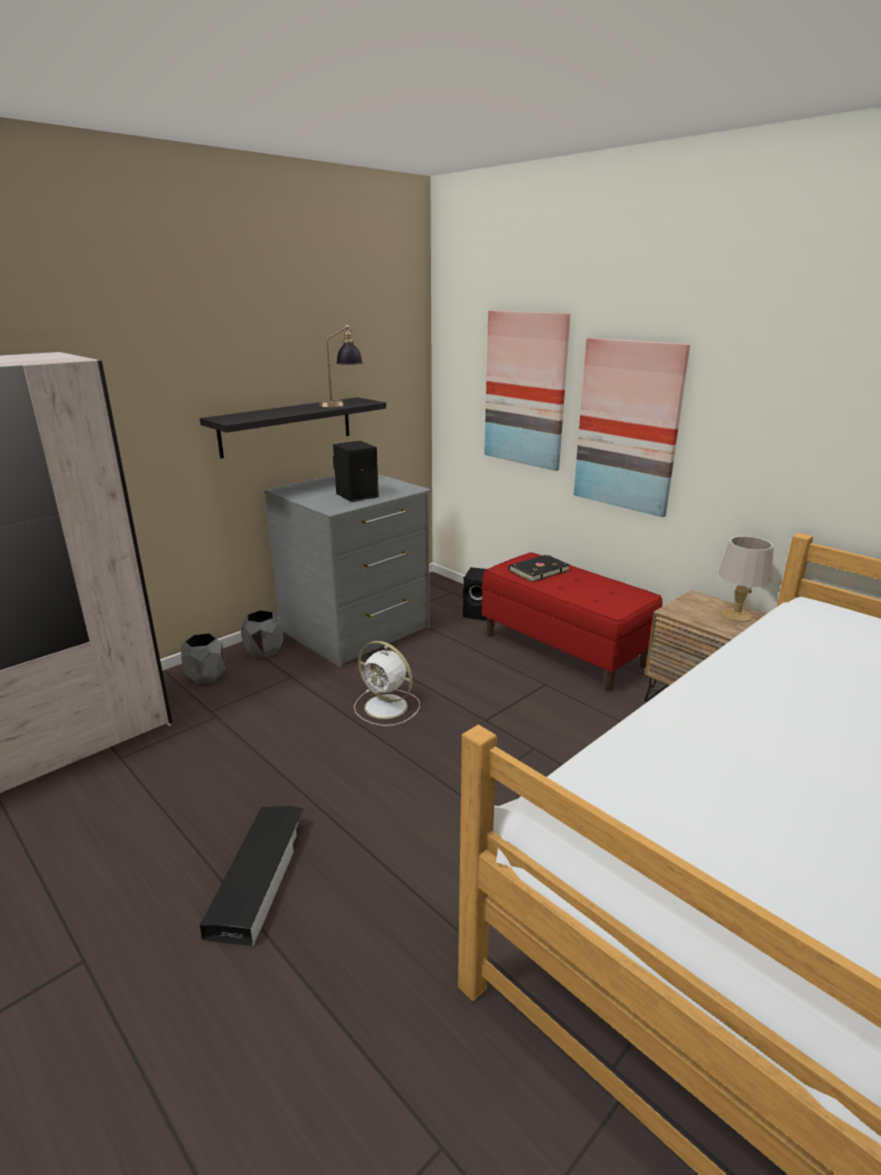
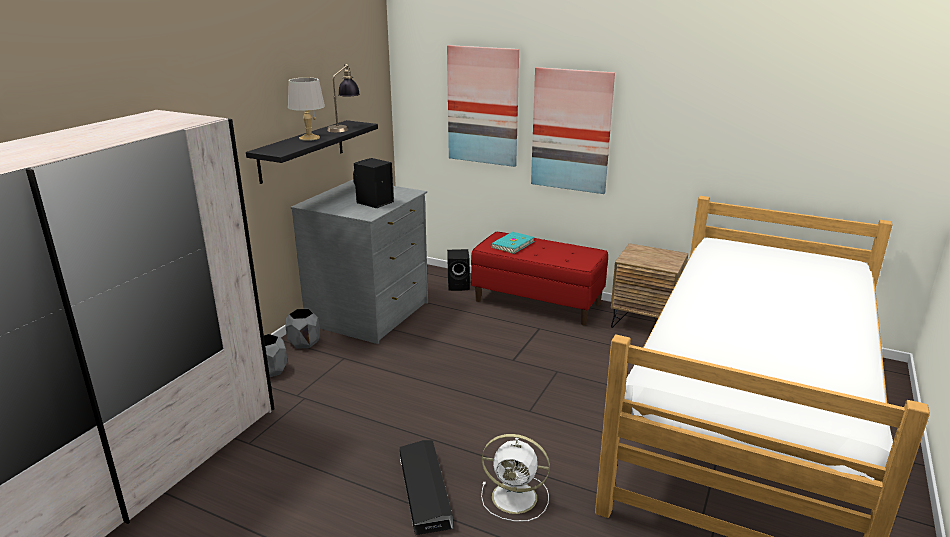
camera: 20 degrees left, 0 degrees up
(387, 707) = (436, 365): white fan -> white fan (516, 497)
(538, 570) = (512, 244): black book -> turquoise book
(736, 615) = (666, 256): grey table lamp -> grey table lamp (309, 138)

